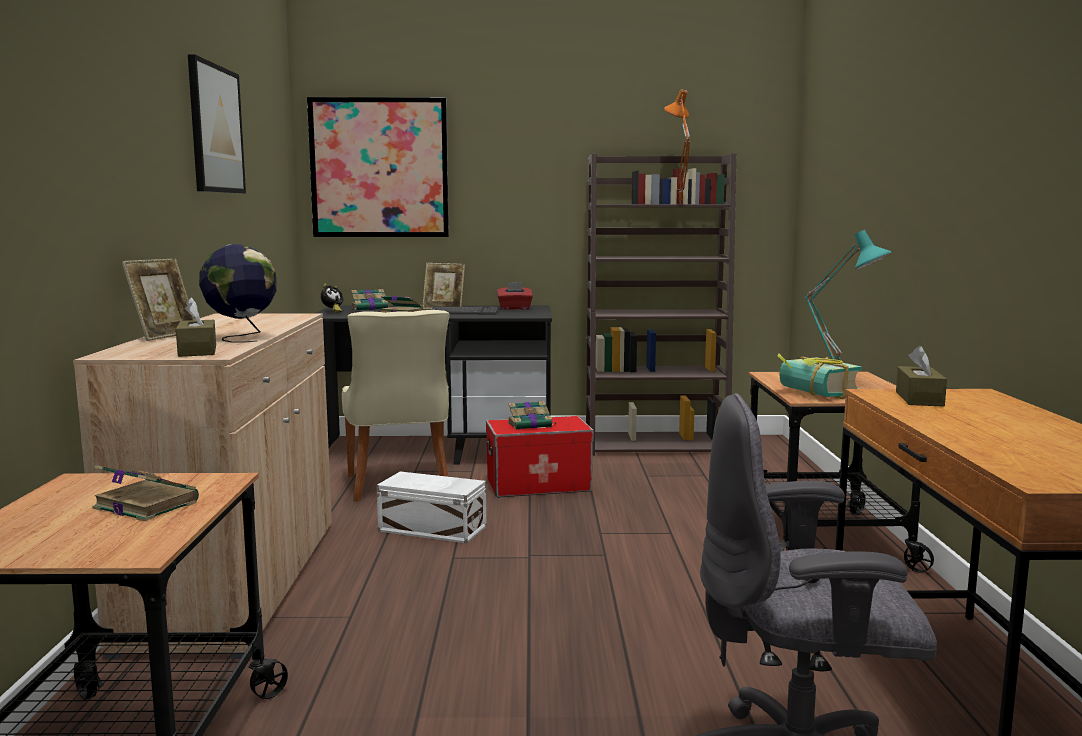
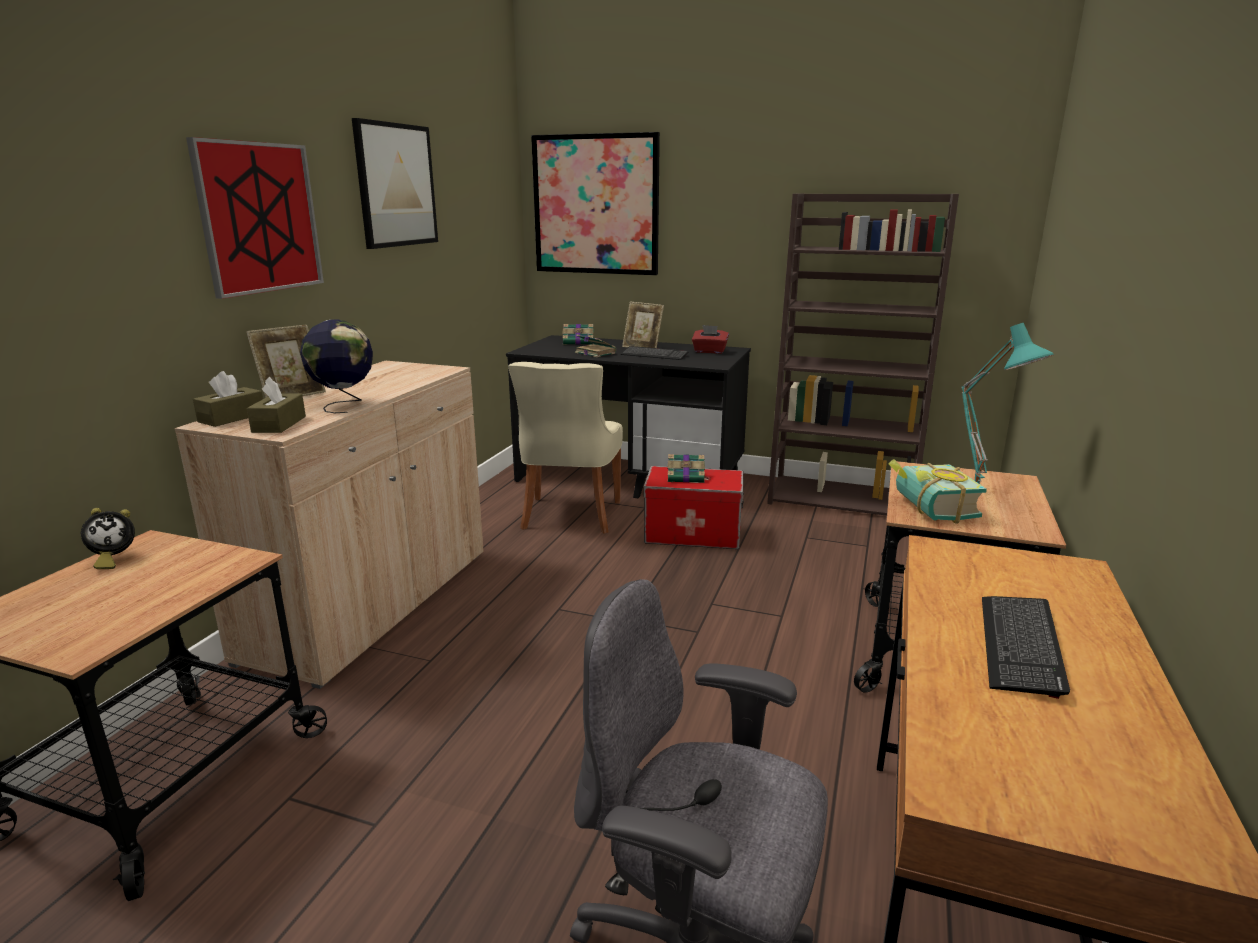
camera: 20 degrees right, 10 degrees up
(127, 142) = (259, 218): none -> picture
(144, 505) = (154, 584): book -> none
(332, 311) = (540, 345): alarm clock -> alarm clock (113, 560)
(433, 529) = (564, 572): white storage box -> none
(678, 203) = (885, 250): orange table lamp -> none
(919, 399) = (980, 570): brown tissue box -> brown tissue box (232, 418)
(993, 426) = (1019, 645): none -> keyboard

